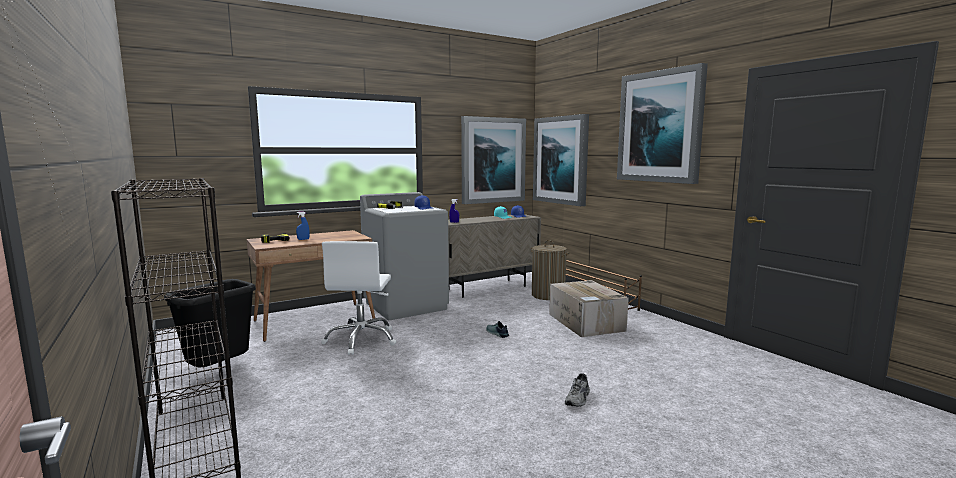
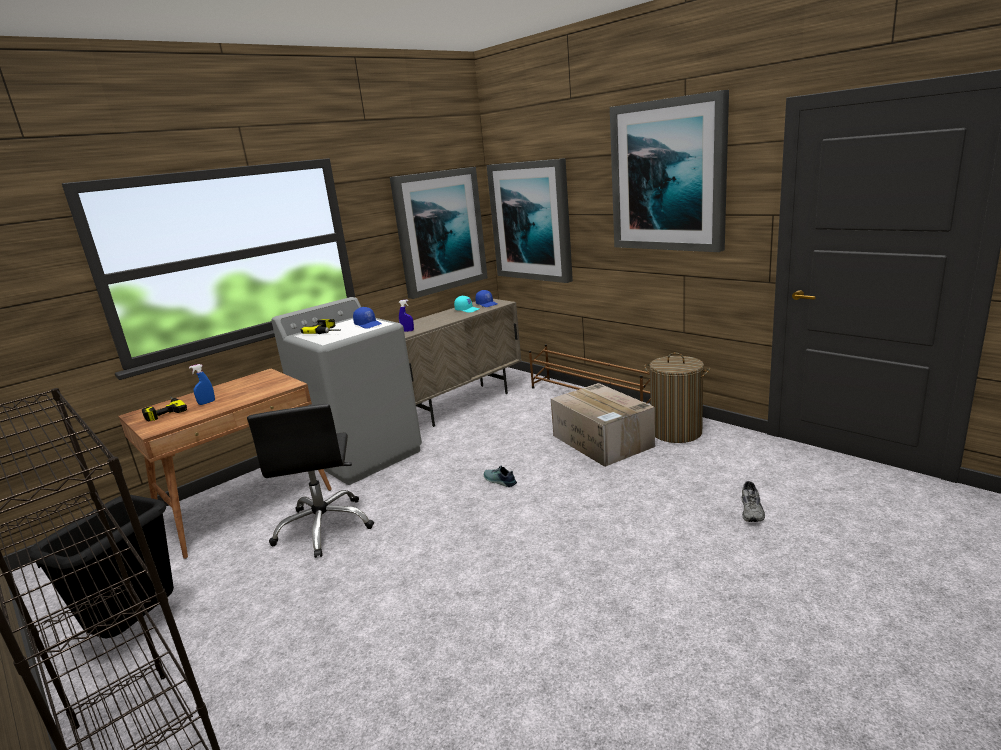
camera: 10 degrees left, 10 degrees up
(361, 340) = (324, 527): white office chair -> black office chair
(548, 295) = (541, 403): laundry basket -> laundry basket (676, 432)
(578, 399) = (637, 570): grey shoe -> grey shoe (752, 511)

